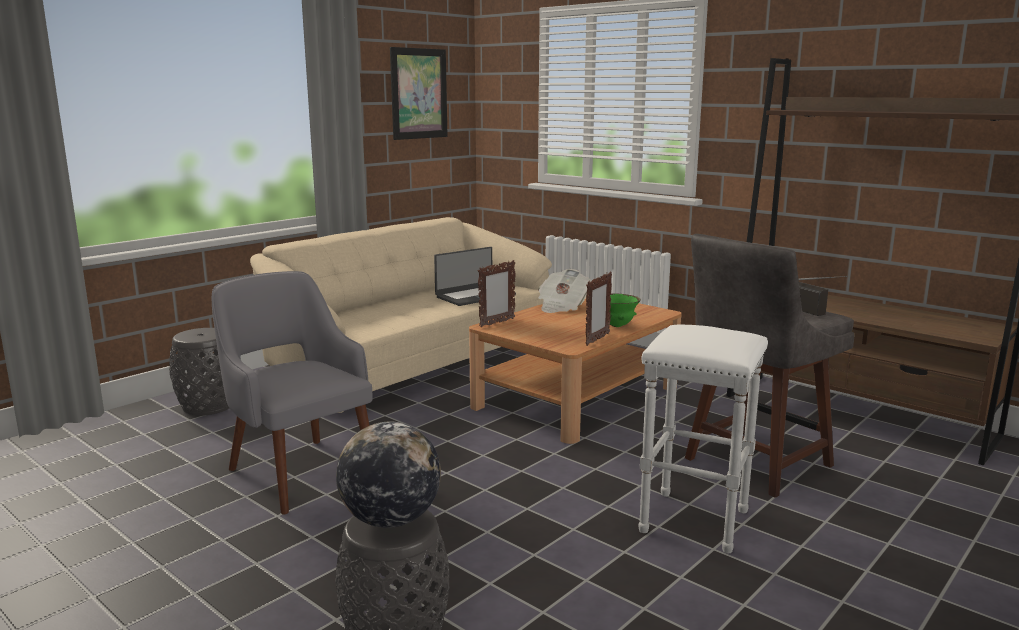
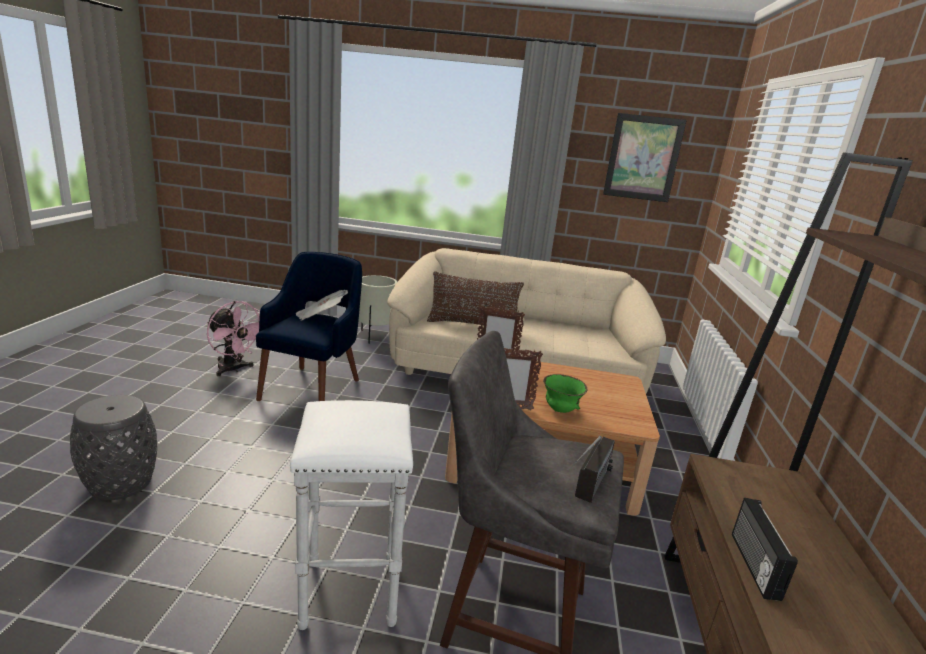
camera: 55 degrees right, 5 degrees up
(160, 518) = (234, 369): none -> pink fan
(208, 406) = (375, 336): grey stool -> beige planter
(300, 472) = (312, 388): grey armchair -> blue armchair
(385, 318) = (472, 325): none -> brown pillow
(390, 520) = (114, 407): globe -> none
(475, 296) = (567, 340): laptop -> none
(562, 306) = (579, 376): newspaper -> newspaper (320, 317)
(860, 318) = (752, 565): none -> radio

